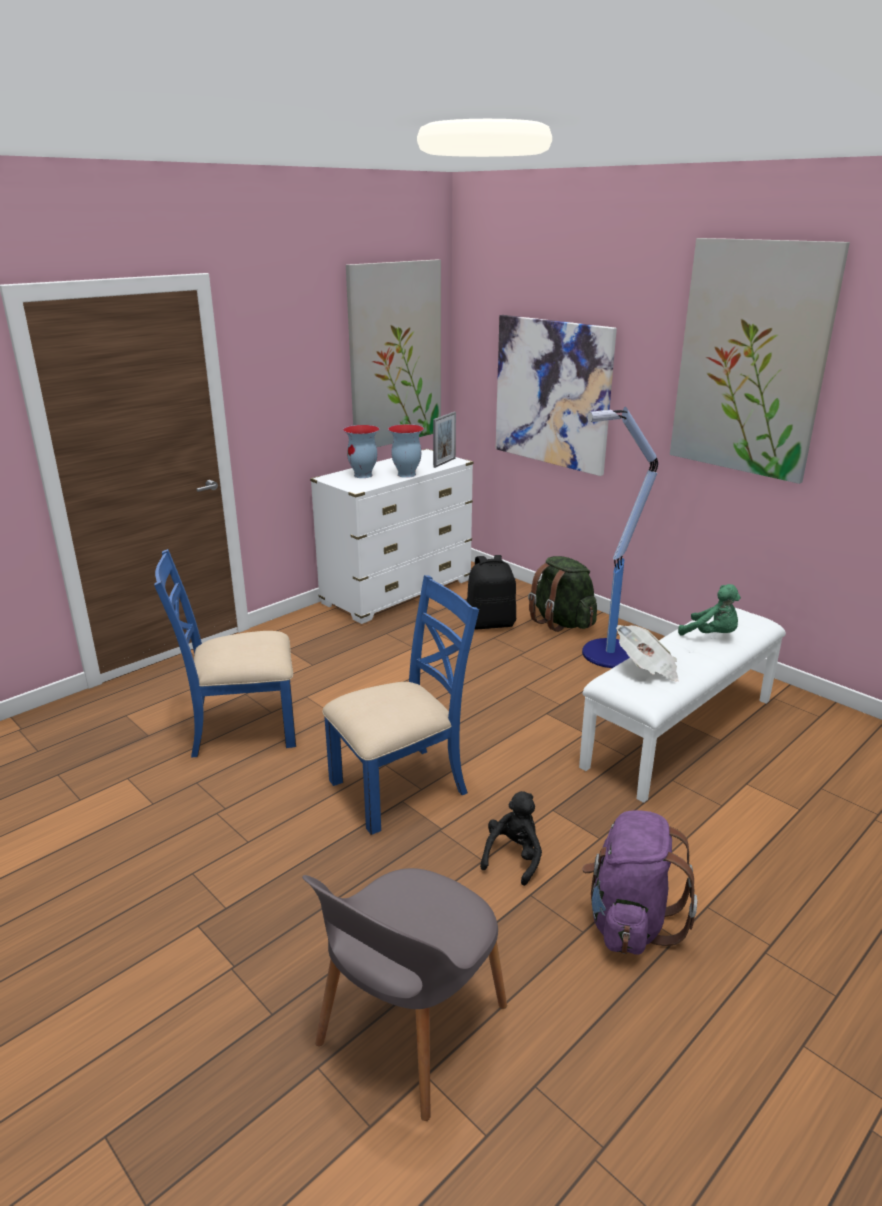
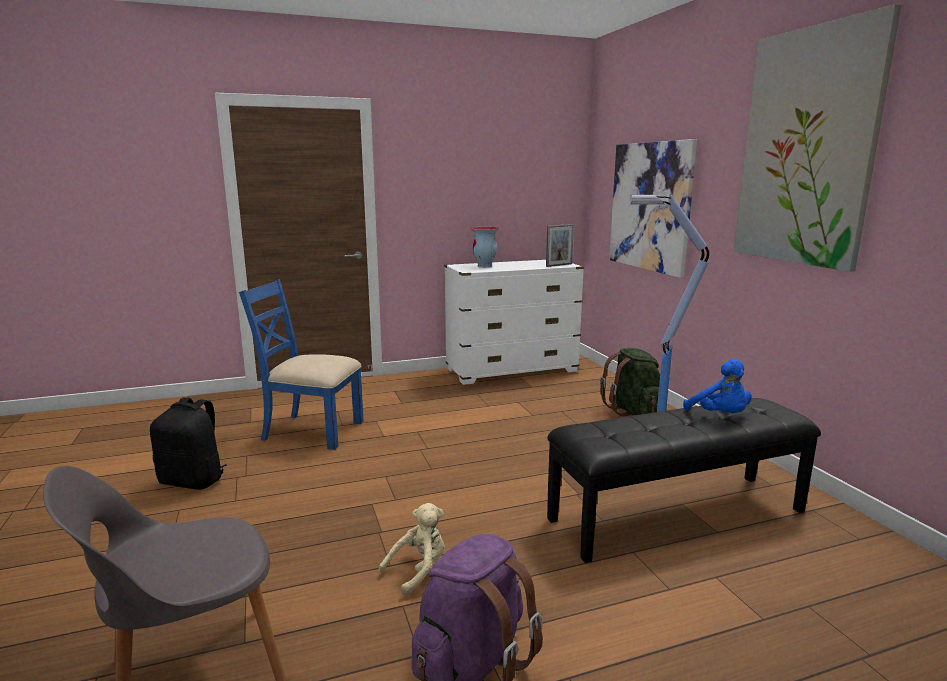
camera: 25 degrees right, 10 degrees down
(395, 355) = (531, 178): picture -> none
(400, 787) = (380, 494): blue chair -> none
(406, 474) = (517, 268): vase -> none
(490, 623) = (568, 401): black backpack -> black backpack (193, 481)
(513, 857) = (418, 571): black plush toy -> beige plush toy
(647, 668) = (621, 427): newspaper -> none
(681, 733) = (677, 516): white bench -> black bench
(711, 635) = (720, 416): green plush toy -> blue plush toy

